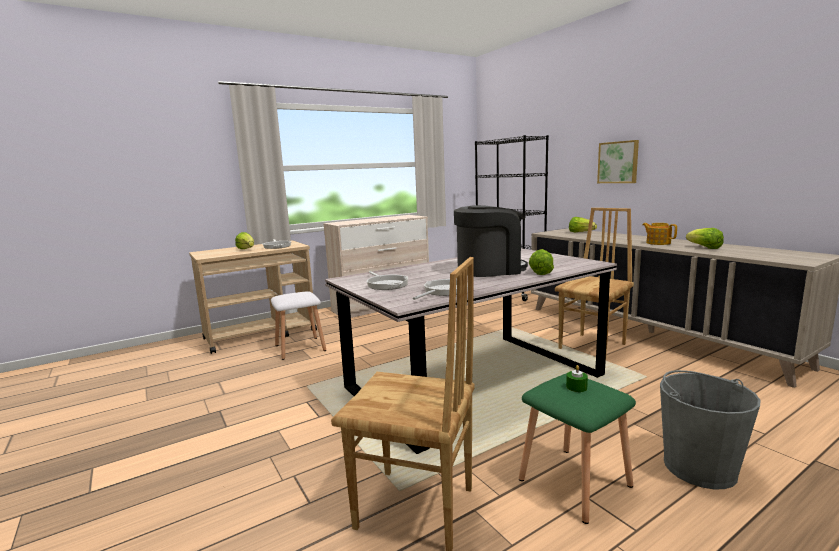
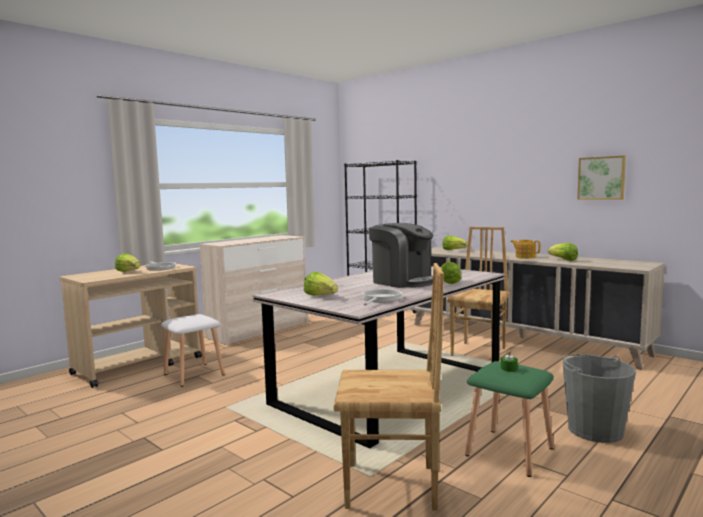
camera: 15 degrees left, 5 degrees down
(386, 284) = (320, 296): frying pan -> lettuce
(490, 270) = (402, 282): coffee machine -> coffee machine turned 75 degrees clockwise
(618, 162) = (482, 187): picture -> picture (601, 178)

